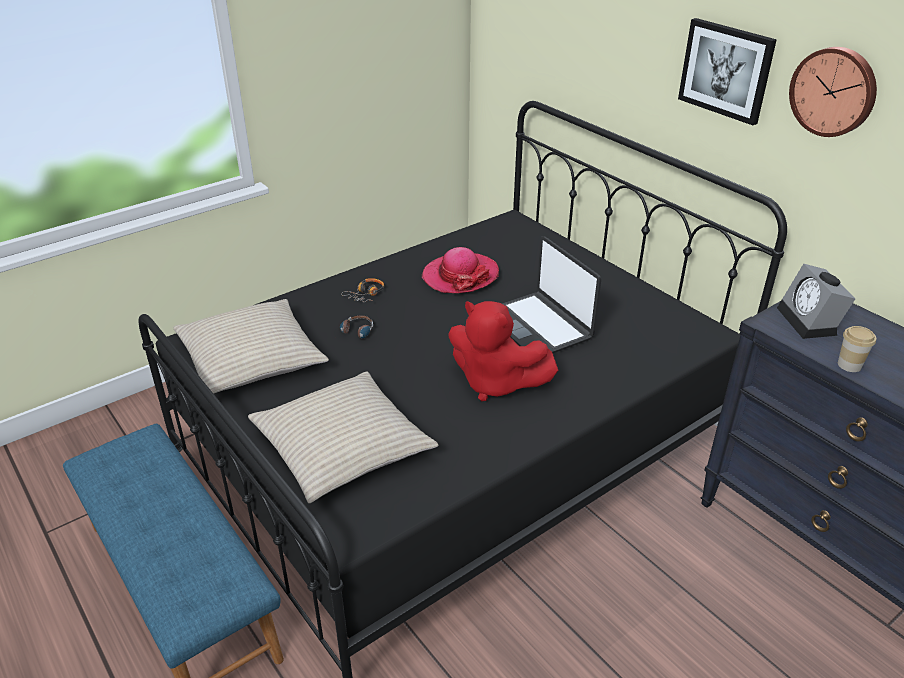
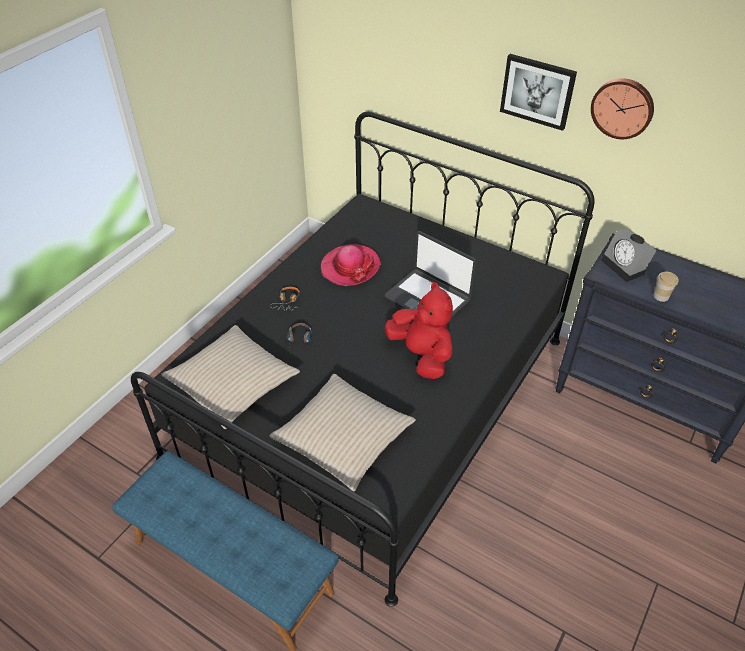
camera: 20 degrees left, 10 degrees up
(495, 383) = (422, 355): red plush toy -> red plush toy turned 135 degrees counterclockwise

